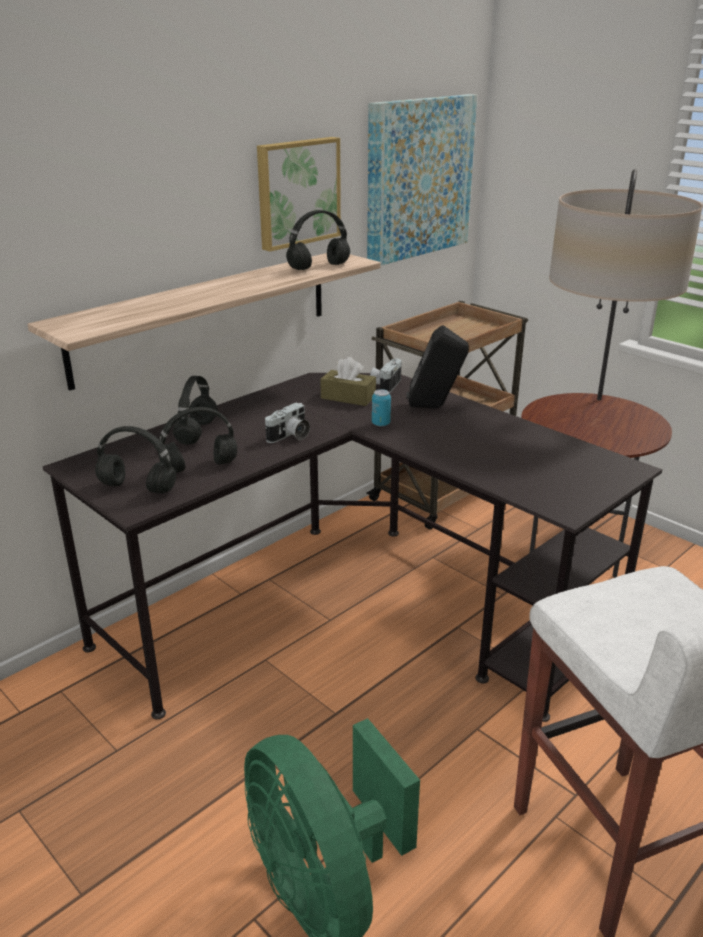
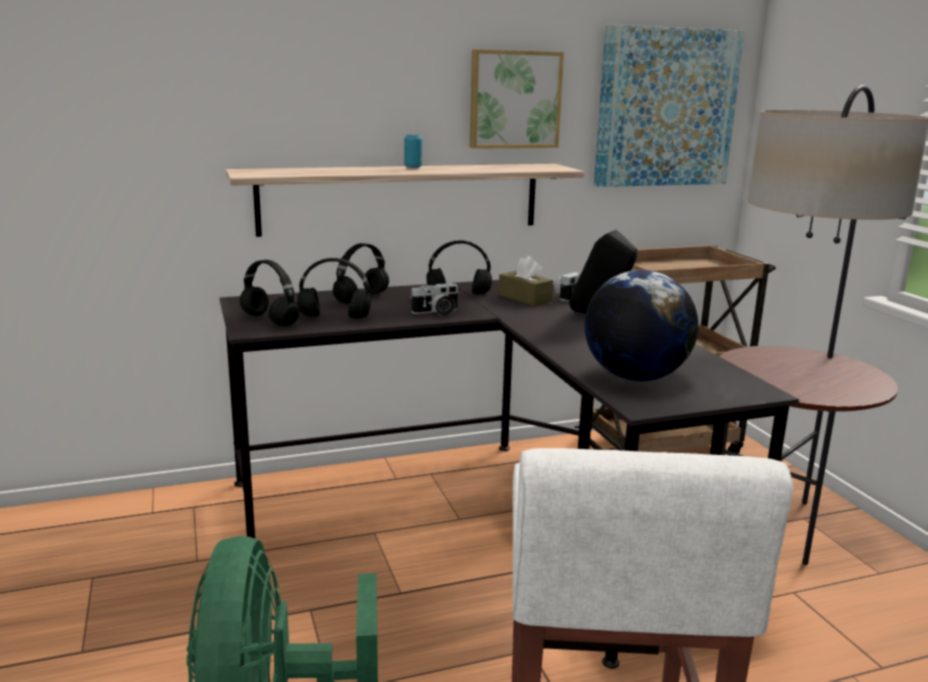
camera: 25 degrees right, 10 degrees down
(318, 267) = (517, 168): black headphones -> black headphones (457, 294)
(381, 424) = (531, 318): can -> can (413, 167)
(531, 477) = (635, 377): none -> globe

